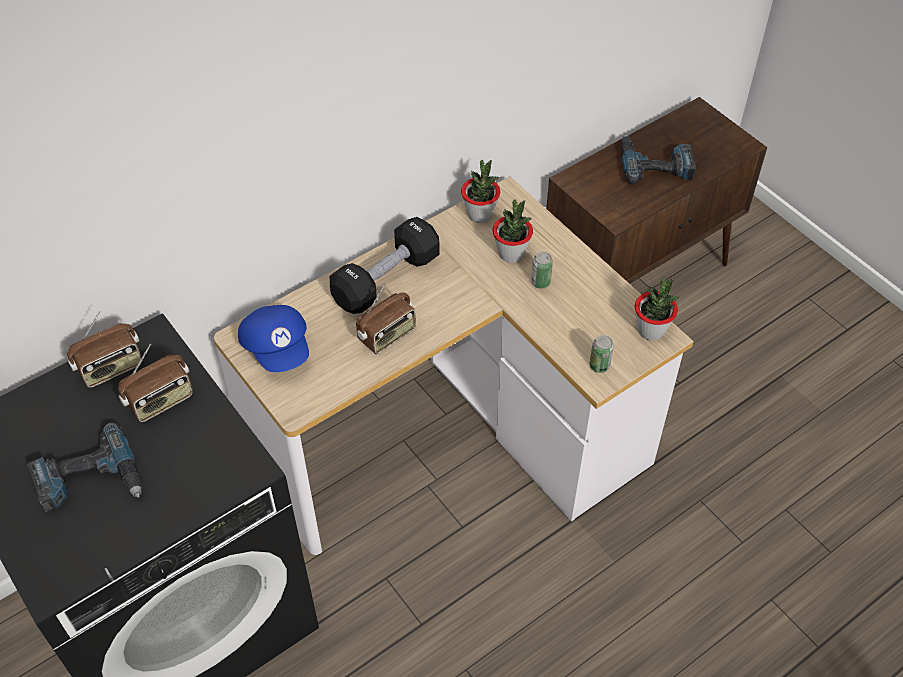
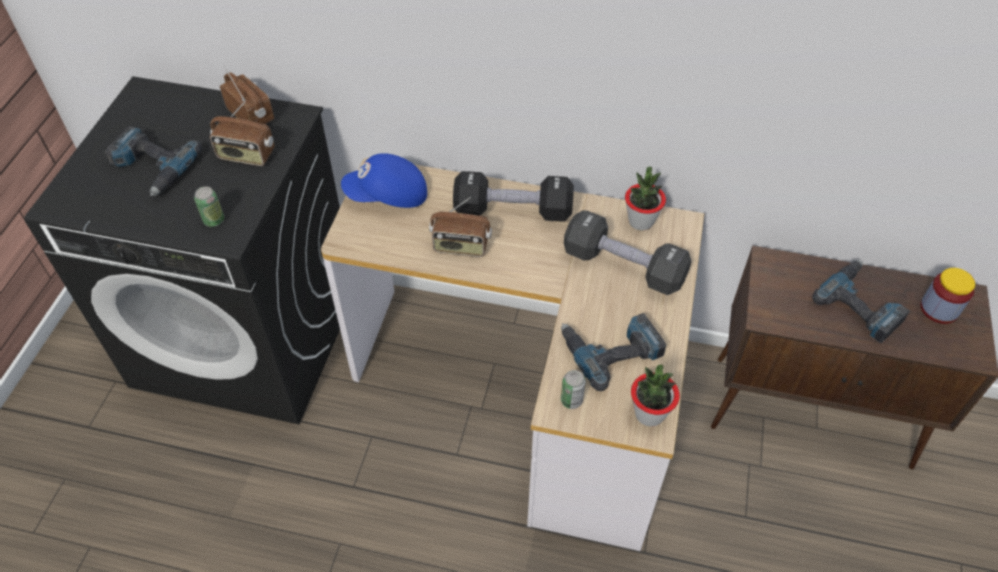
camera: 50 degrees right, 0 degrees up
(111, 368) = (252, 115): radio -> radio turned 150 degrees counterclockwise
(278, 348) = (388, 196): blue cap -> blue cap turned 60 degrees clockwise
(511, 254) = (623, 266): potted plant -> black dumbbell
(540, 282) = (615, 304): can -> can (214, 220)
(577, 313) = (611, 349): none -> power drill
(694, 131) = (939, 309): none -> jar

